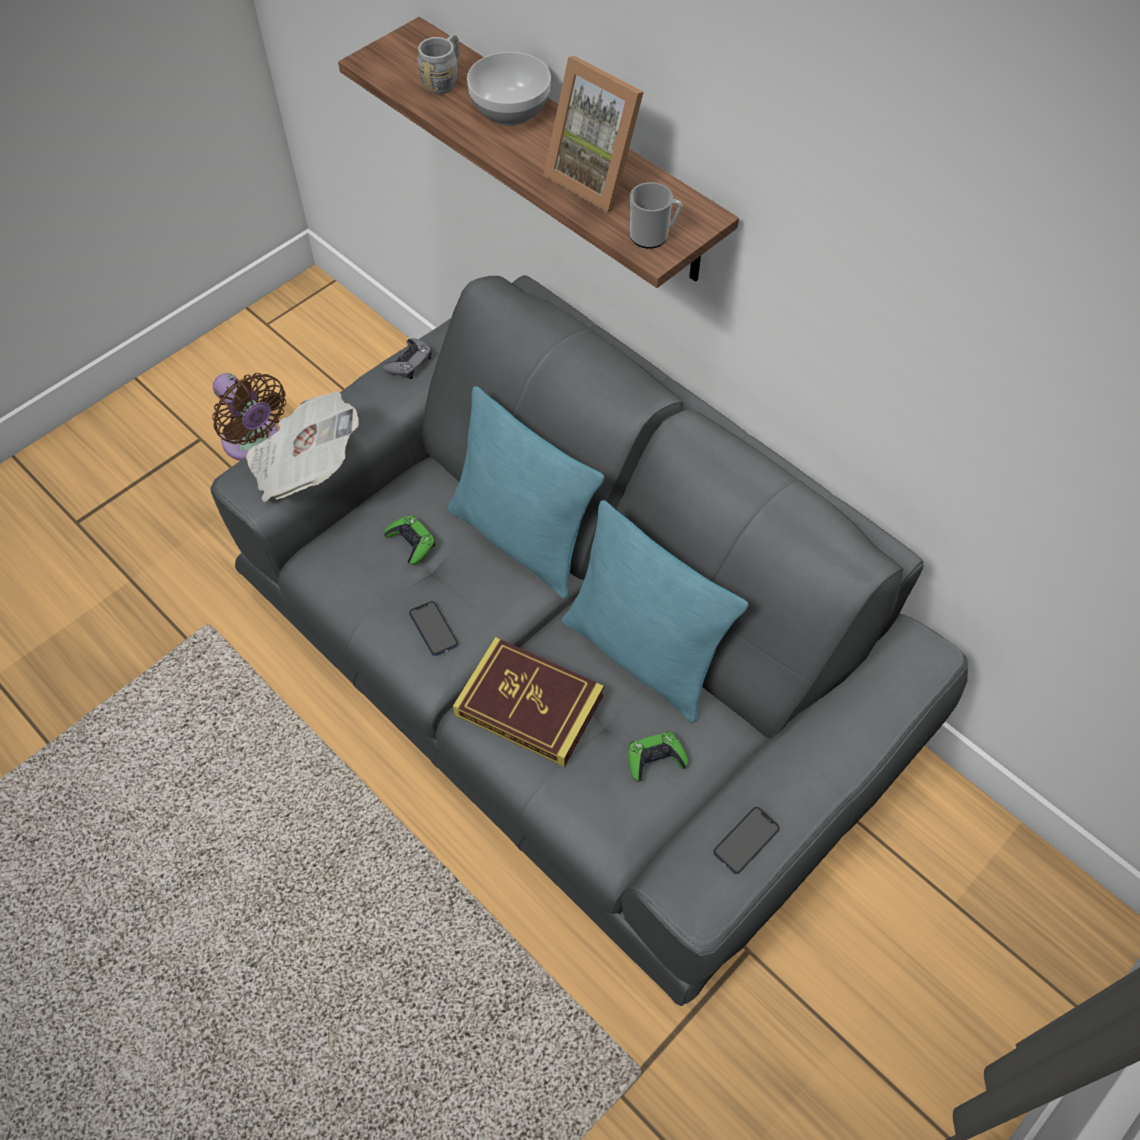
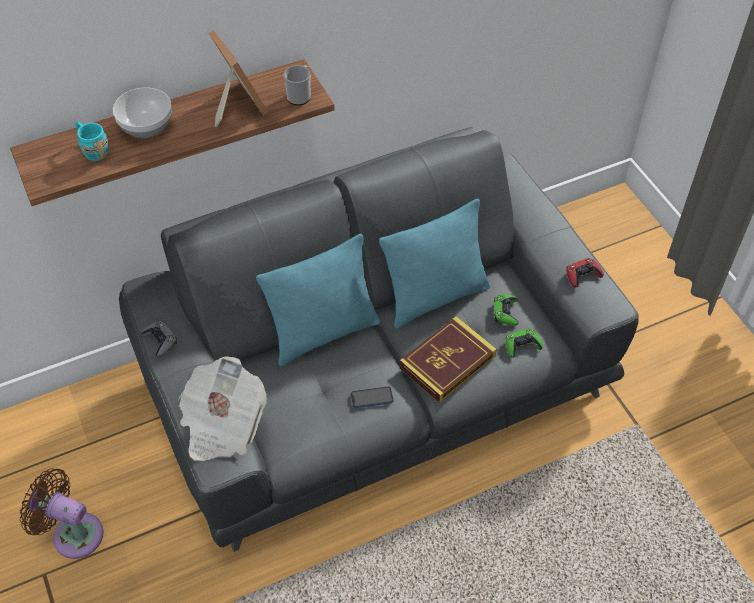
camera: 70 degrees left, 5 degrees down
(254, 443) = (73, 533): brown fan -> brown fan turned 135 degrees counterclockwise
(411, 542) = (297, 393): green game controller -> green game controller (522, 345)
(444, 80) = (93, 150): grey mug -> turquoise mug
(597, 177) = (236, 104): picture frame -> picture frame turned 90 degrees counterclockwise
(746, 841) = (582, 275): phone -> red game controller

